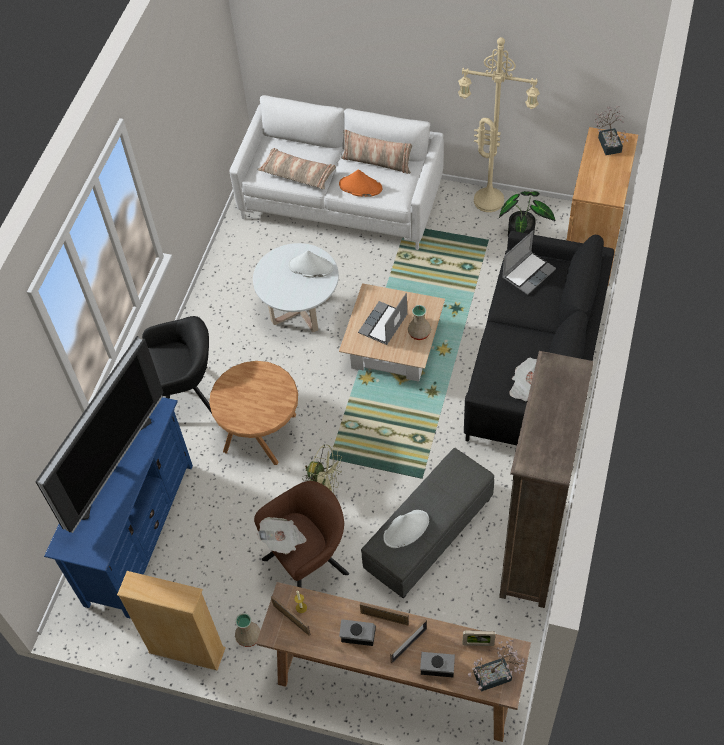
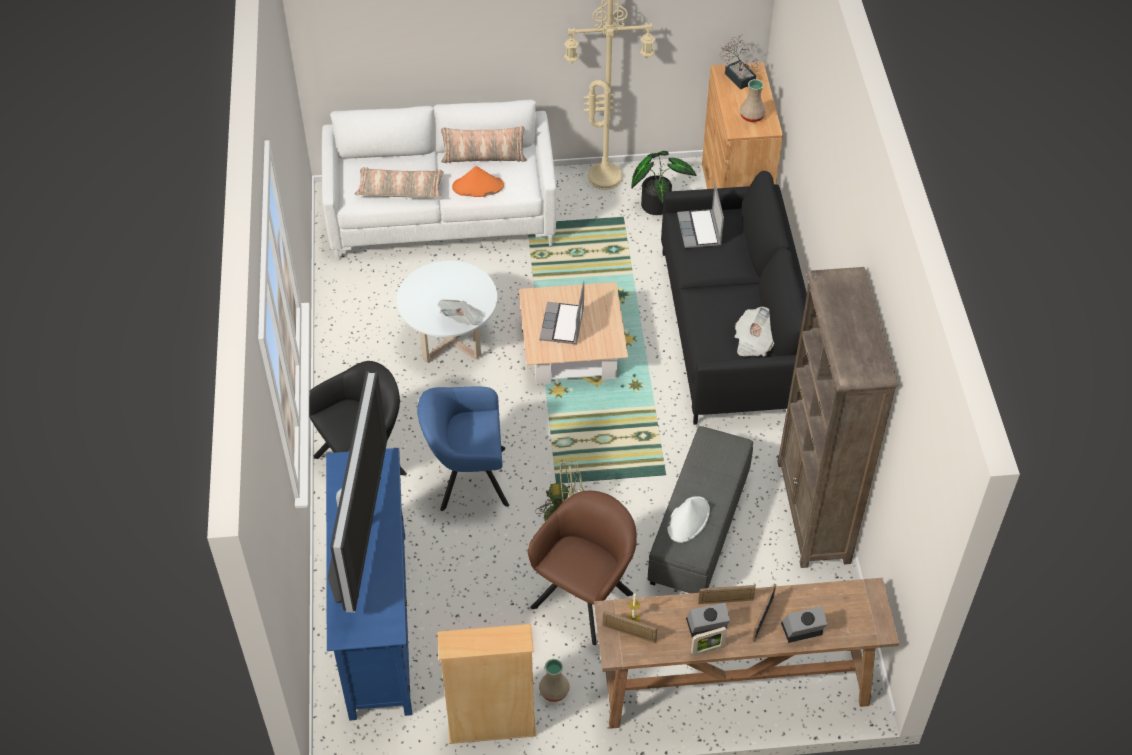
camera: 25 degrees left, 5 degrees down
(261, 432) = (467, 478): brown side table -> blue armchair
(283, 540) = (566, 568): newspaper -> newspaper (462, 320)
(310, 267) = (459, 283): white hat -> none
(418, 333) = (605, 323): beige vase -> beige vase (751, 116)
(478, 644) = (831, 595): picture frame -> picture frame (707, 650)
(496, 675) = (864, 619): potted plant -> none
(528, 273) = (700, 230): laptop -> laptop turned 150 degrees clockwise

